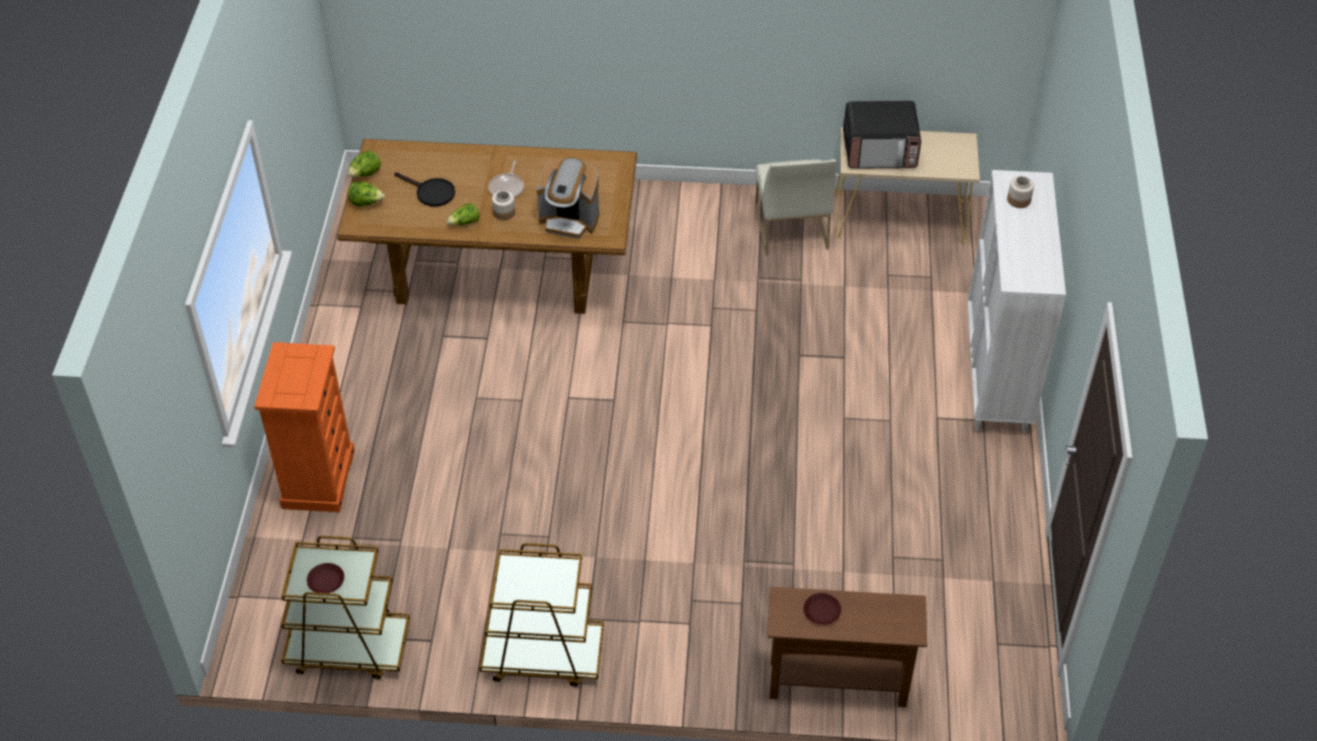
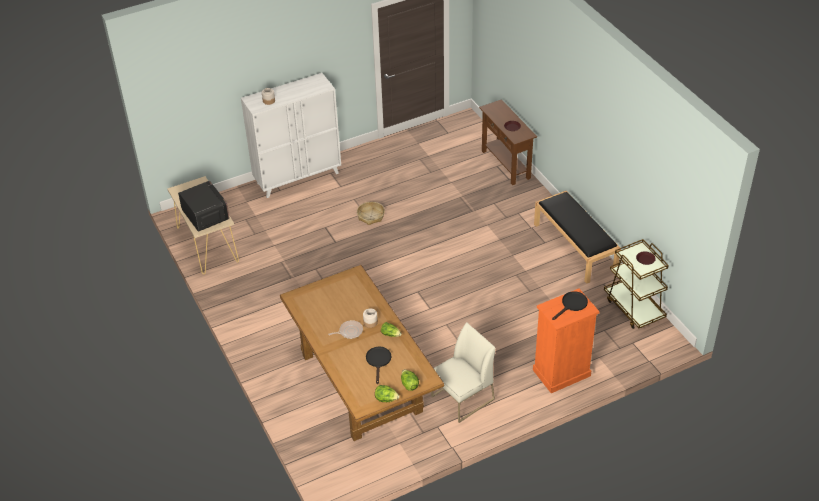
camera: 120 degrees left, 5 degrees down
(295, 383) = (572, 305): none -> black frying pan
(542, 655) = (575, 247): brown cart -> black bench
(569, 220) = (355, 294): coffee machine -> none
(790, 227) = (242, 281): white chair -> white chair (462, 398)
(829, 422) = (371, 216): none -> basket

